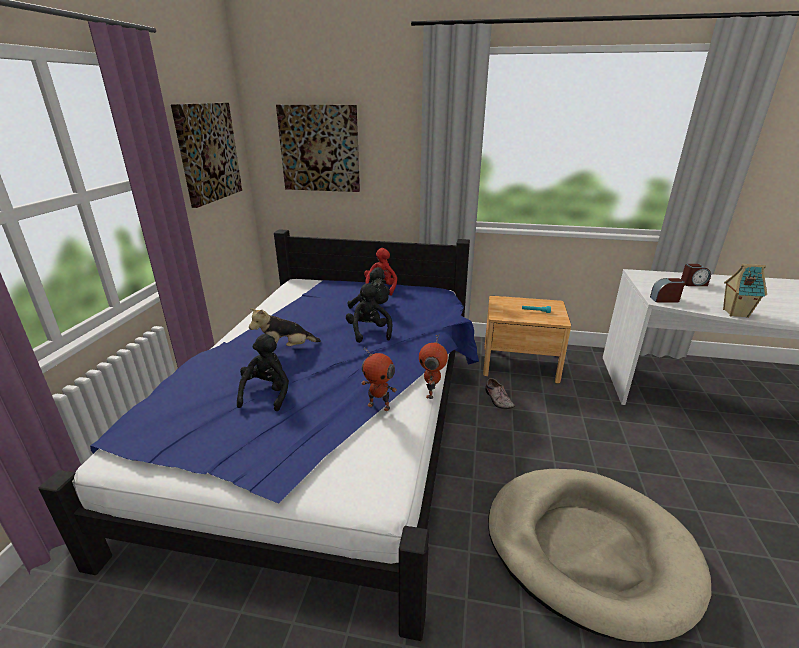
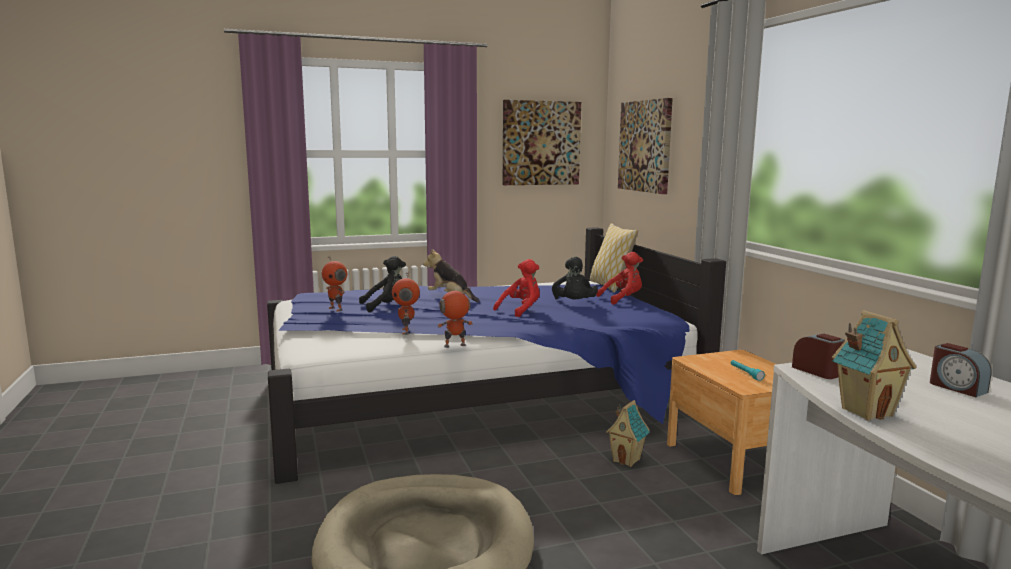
camera: 60 degrees right, 15 degrees down
(243, 431) = (336, 309): none -> toy robot
(336, 279) = (610, 286): none -> pillow
(369, 332) = (521, 311): black plush toy -> red plush toy
(497, 399) = (627, 460): shoe -> toy house

